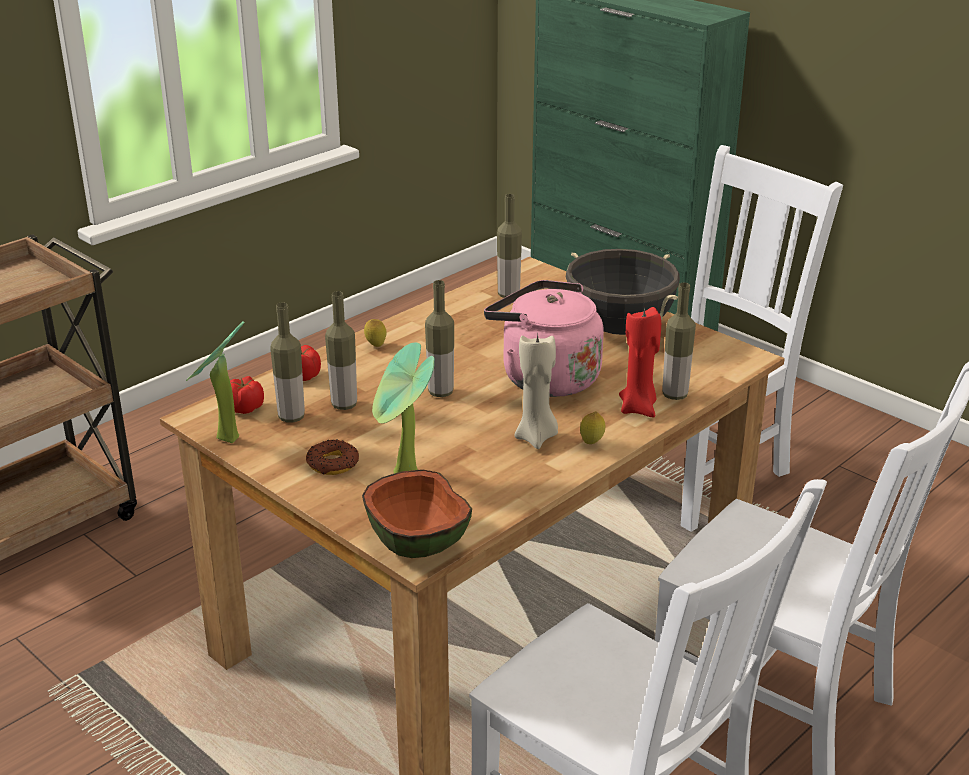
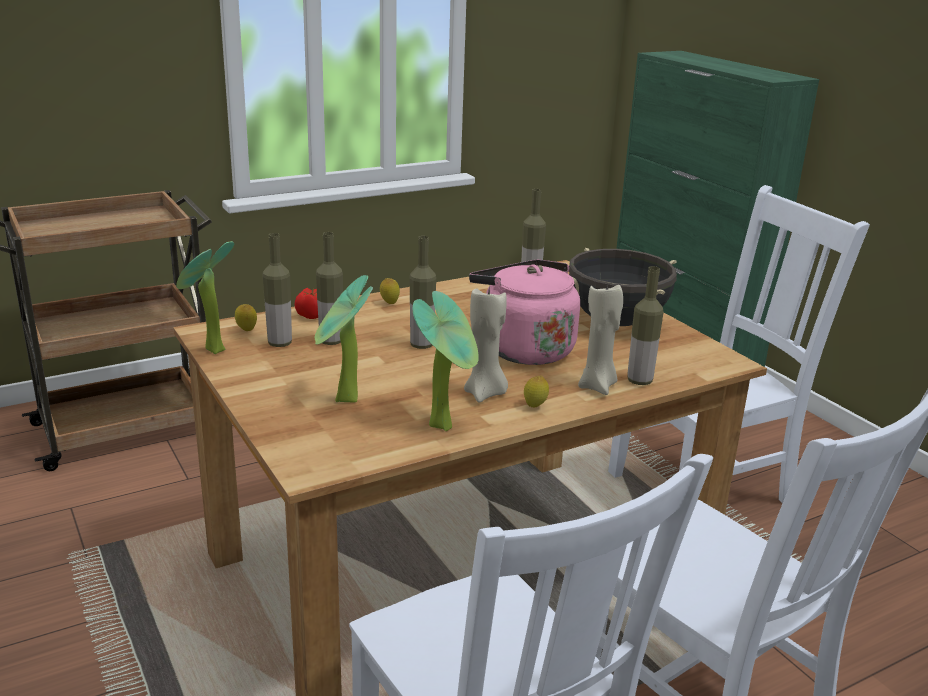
camera: 15 degrees right, 5 degrees down
(245, 408) = (246, 331): tomato -> lemon
(333, 463) = (288, 383): donut -> none
(418, 541) = (318, 459): bowl -> none
(518, 480) = (445, 425): none -> potted plant
(639, 408) = (598, 386): red candle -> beige candle

